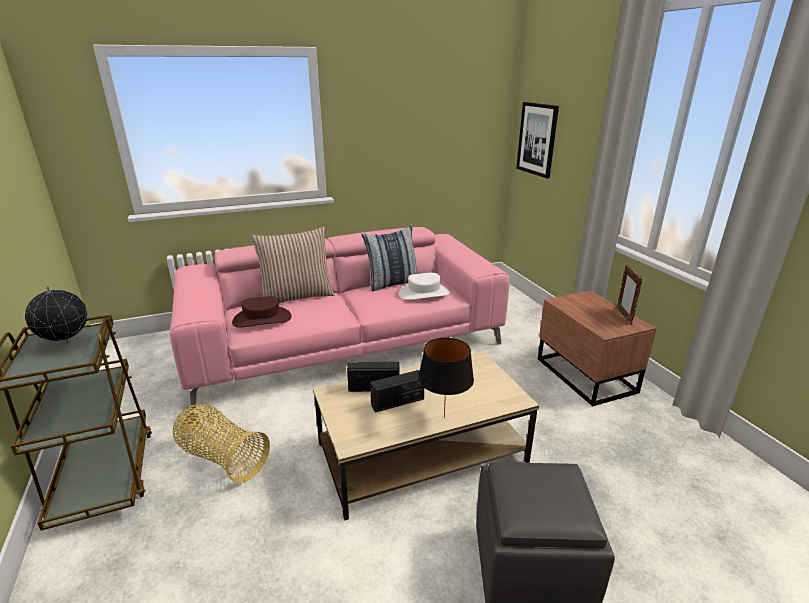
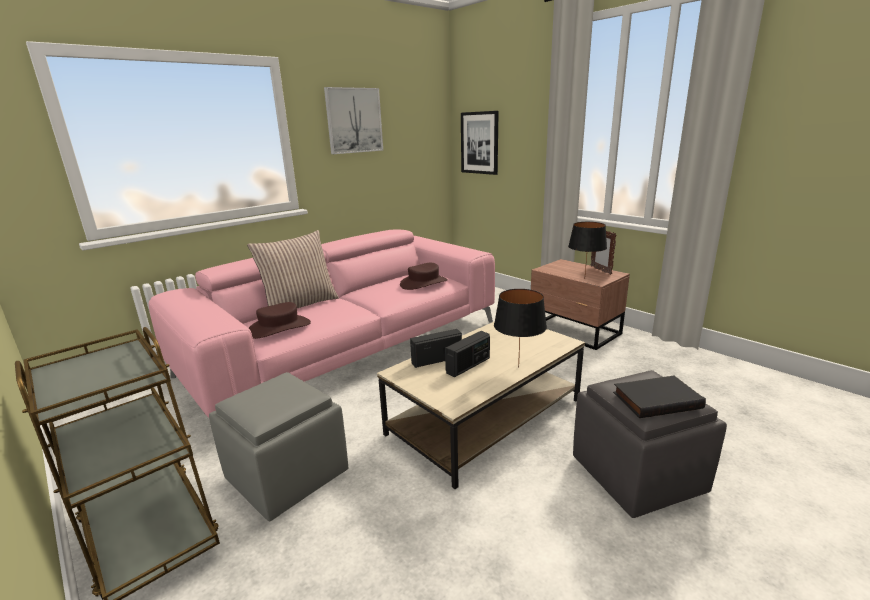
camera: 20 degrees left, 5 degrees down
(66, 343) = (97, 365): globe -> none
(222, 458) = (287, 474): basket -> grey ottoman
(392, 283) = (387, 280): pillow -> none
(394, 110) = (354, 120): none -> picture
(424, 293) = (424, 283): white hat -> brown hat
(542, 503) = (656, 399): none -> black book
(594, 324) = (585, 278): none -> black table lamp

